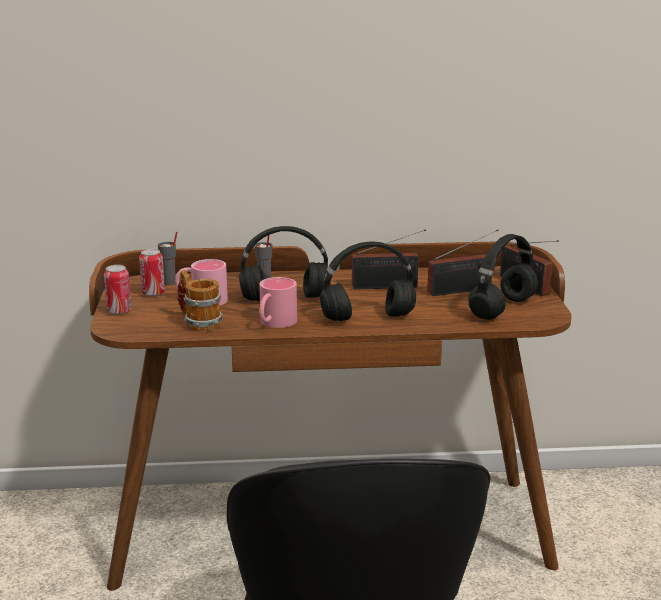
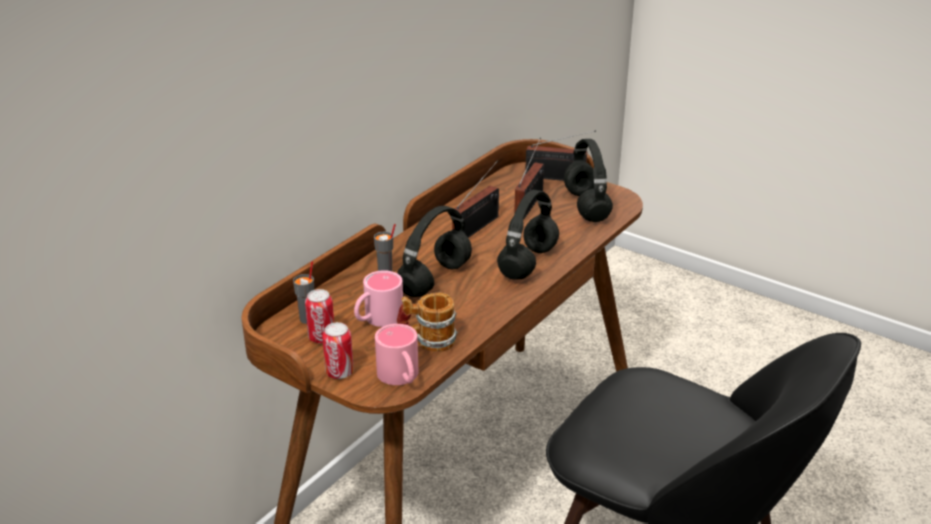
camera: 50 degrees left, 10 degrees up
(274, 323) = (482, 307): pink mug -> pink mug (401, 378)

